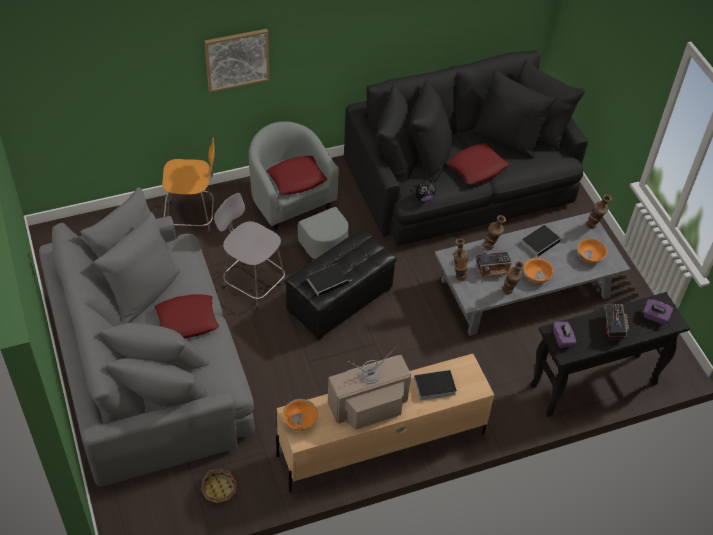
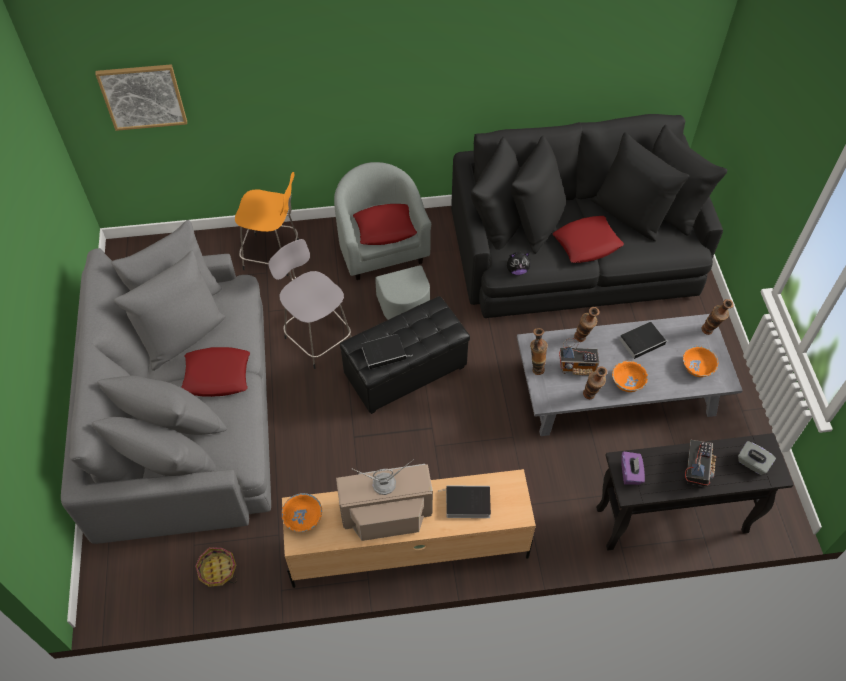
camera: 15 degrees right, 5 degrees up
(237, 59) = (325, 87): picture -> picture (143, 96)
(655, 317) = (752, 463): purple tissue box -> grey tissue box

